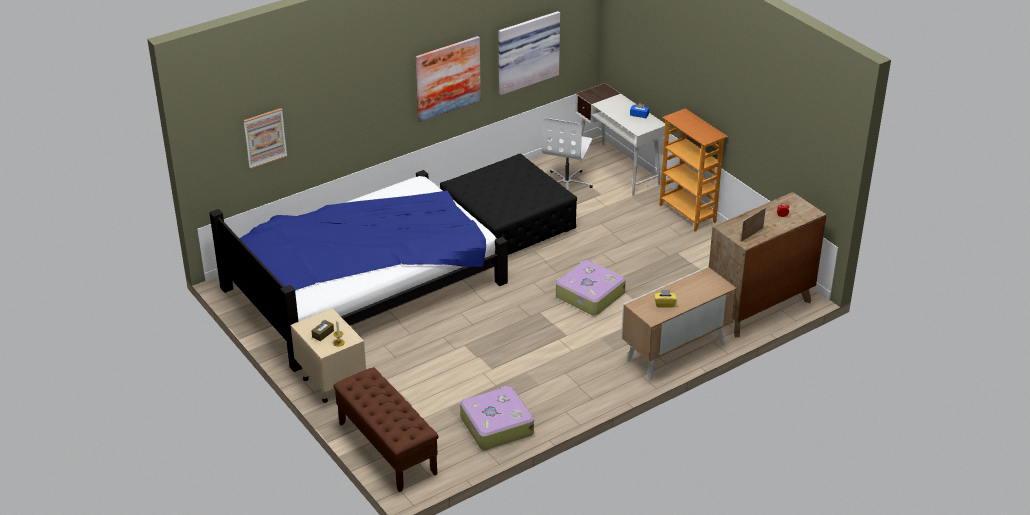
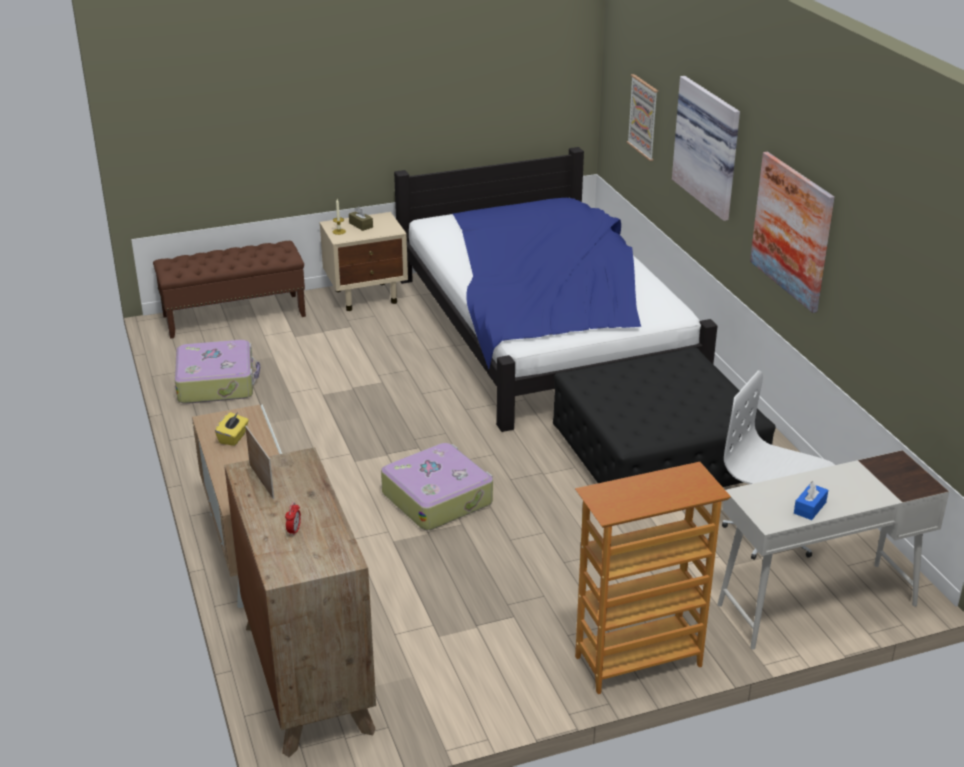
camera: 105 degrees right, 5 degrees down
(526, 51) = (887, 300): picture -> picture (710, 146)

